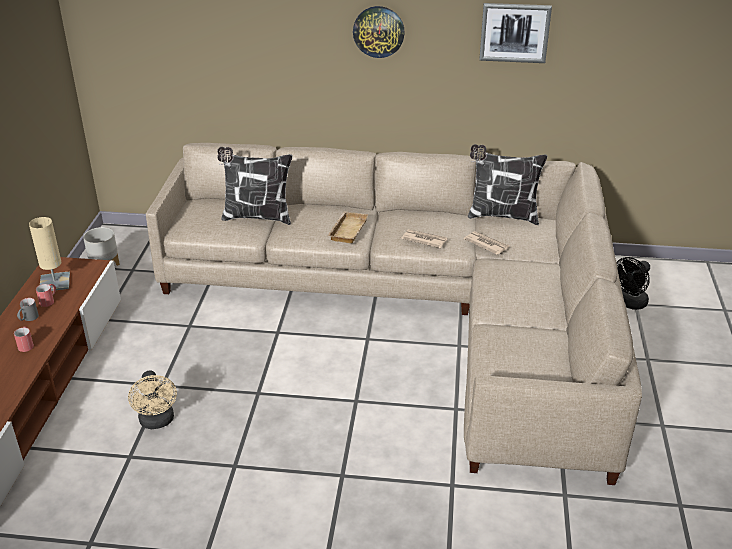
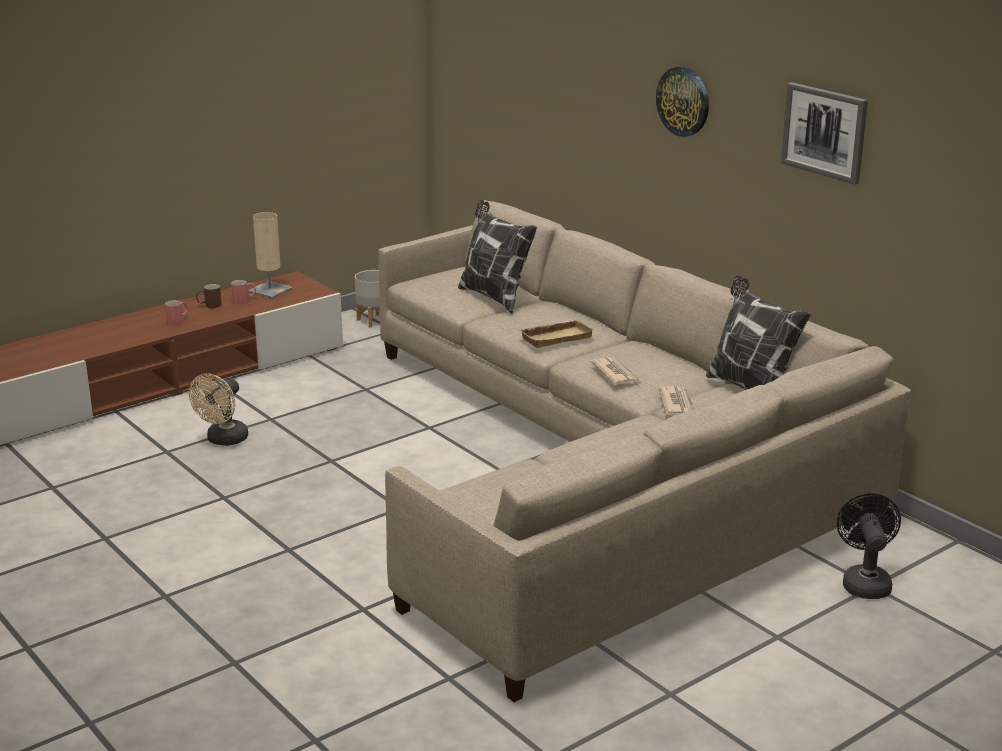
camera: 45 degrees right, 10 degrees down
(28, 319) = (209, 306): grey mug -> brown mug
(629, 303) = (864, 582): black fan -> black fan turned 90 degrees clockwise

